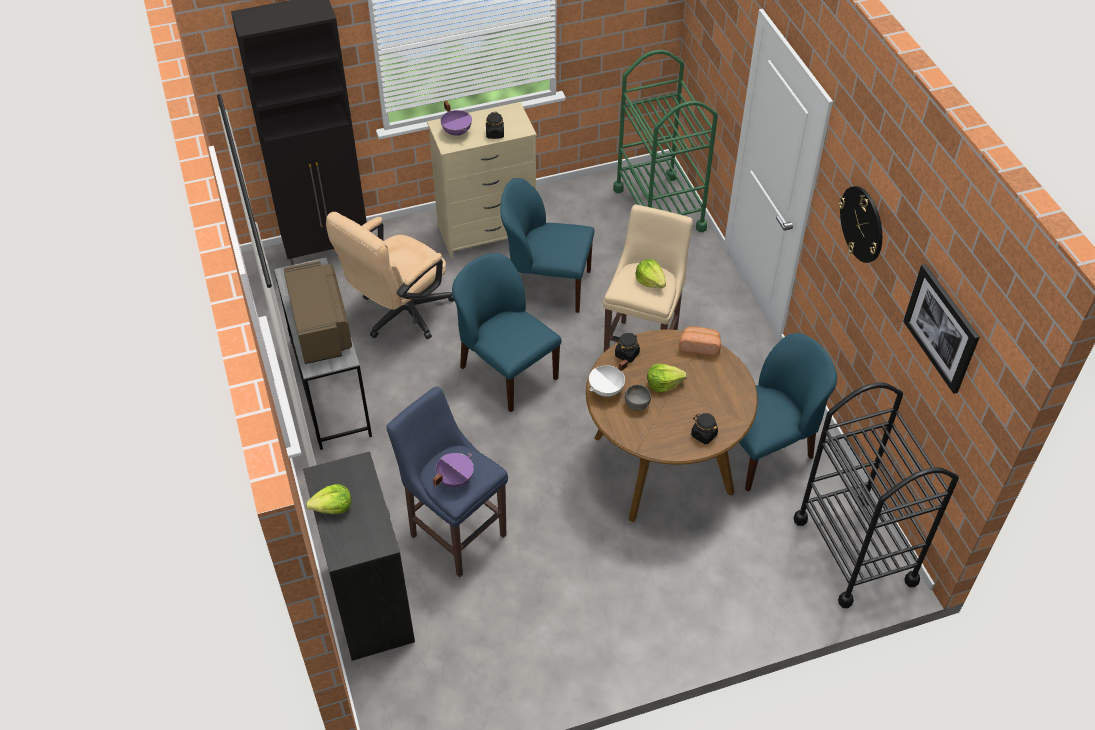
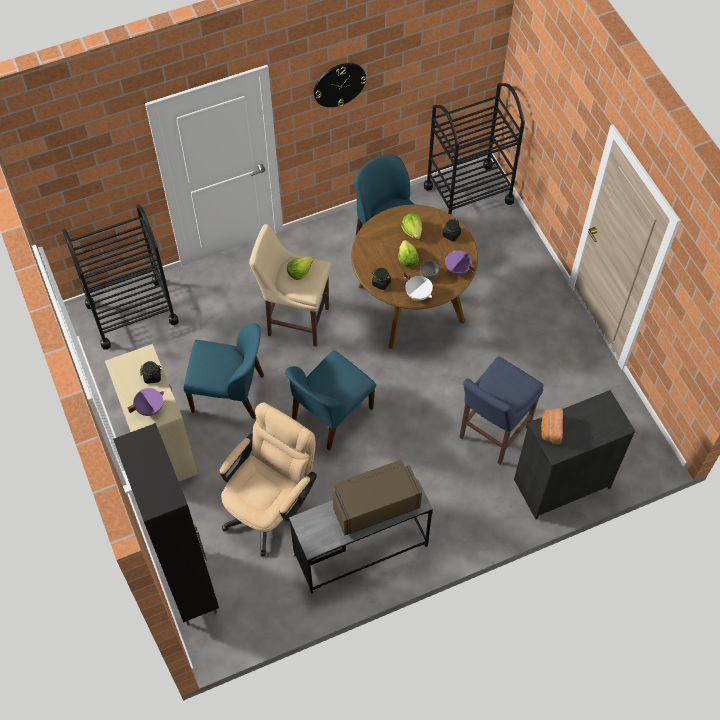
camera: 95 degrees left, 10 degrees up
(333, 508) = (583, 438): lettuce -> lettuce (412, 230)
(399, 315) = (271, 507): beige office chair -> beige office chair turned 90 degrees counterclockwise
(454, 479) = (513, 386): purple cooking pot -> purple cooking pot (457, 269)
(547, 285) = (230, 393): blue chair -> blue chair turned 90 degrees counterclockwise
(659, 209) = (132, 313): green cart -> black cart
(699, 346) = (368, 238): bread -> bread (550, 429)
(942, 328) = (440, 48): picture -> none

